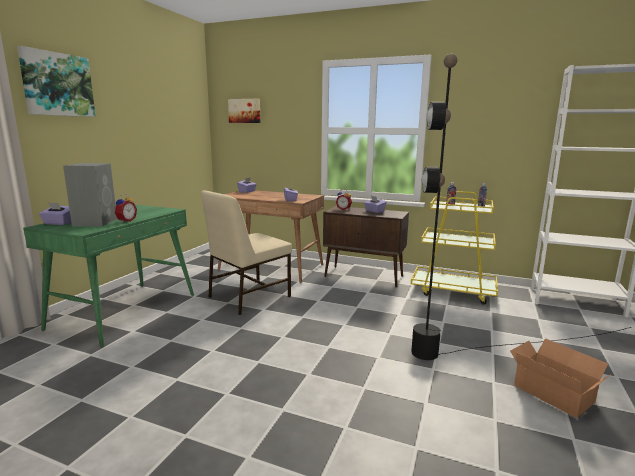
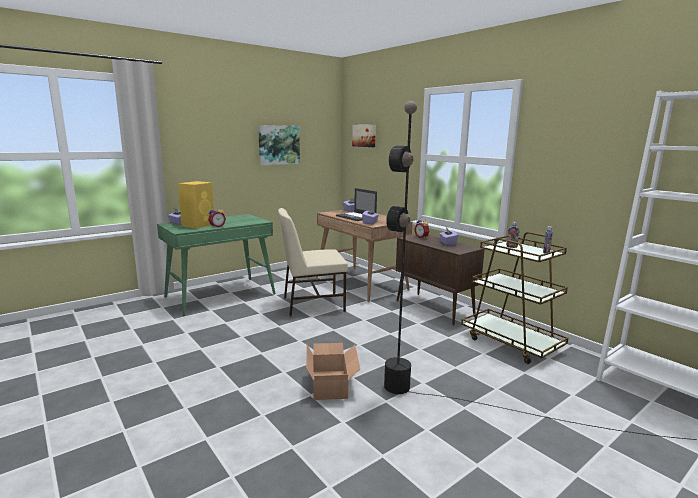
camera: 30 degrees right, 0 degrees up
(57, 84) = (198, 123): picture -> picture (278, 145)
(96, 222) = (199, 225): grey speaker -> yellow speaker
(265, 196) = (356, 217): none -> laptop
(453, 291) = (511, 343): yellow cart -> brown cart
(553, 391) = (475, 458): cardboard box -> cardboard box (331, 384)

